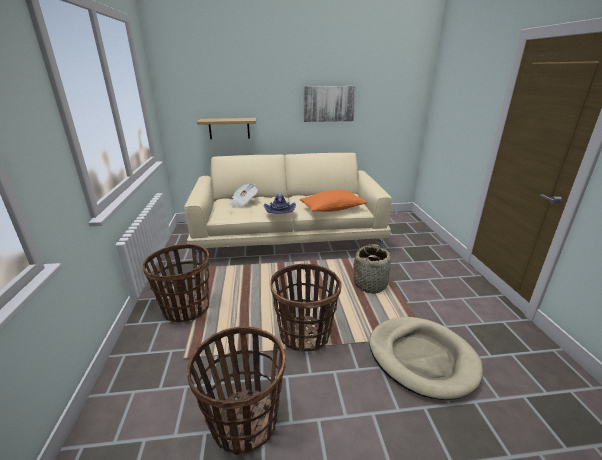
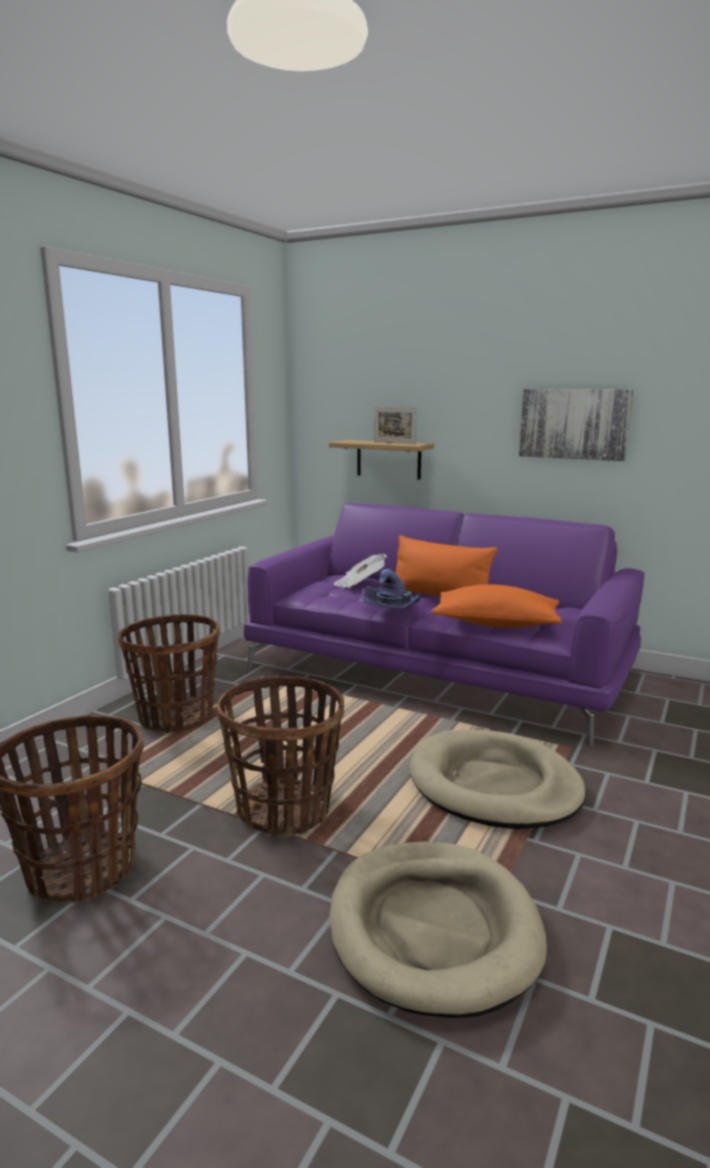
camera: 35 degrees right, 10 degrees down
(236, 119) = (394, 443): none -> picture frame
(288, 200) = (440, 596): none -> orange pillow
(289, 236) = (439, 671): beige sofa -> purple sofa
(370, 284) = (494, 785): basket -> beige dog bed

